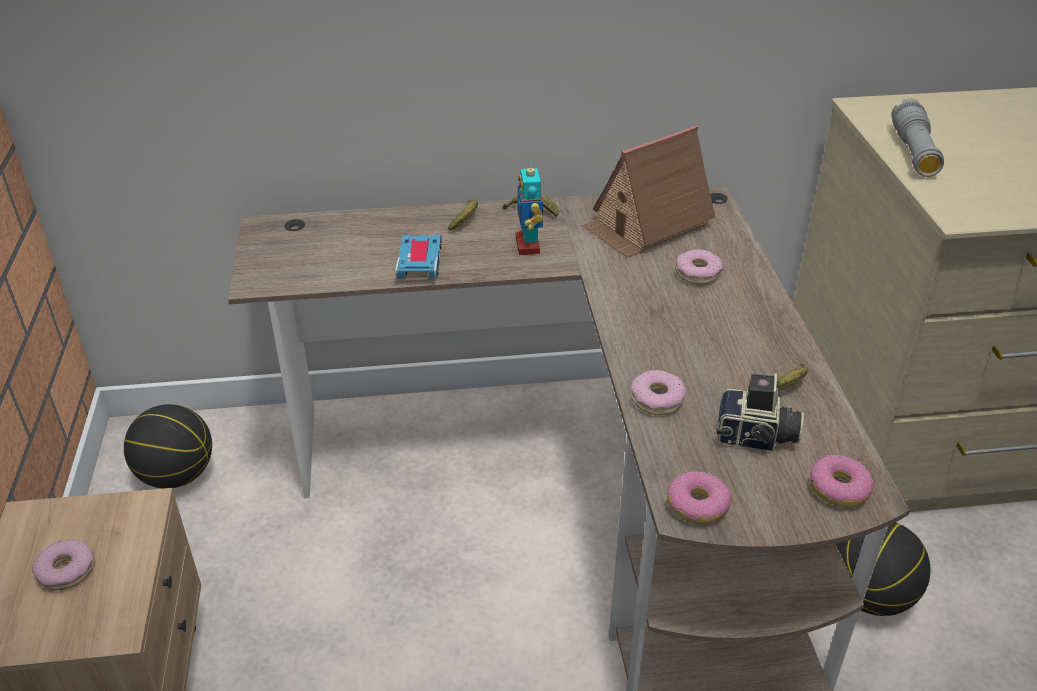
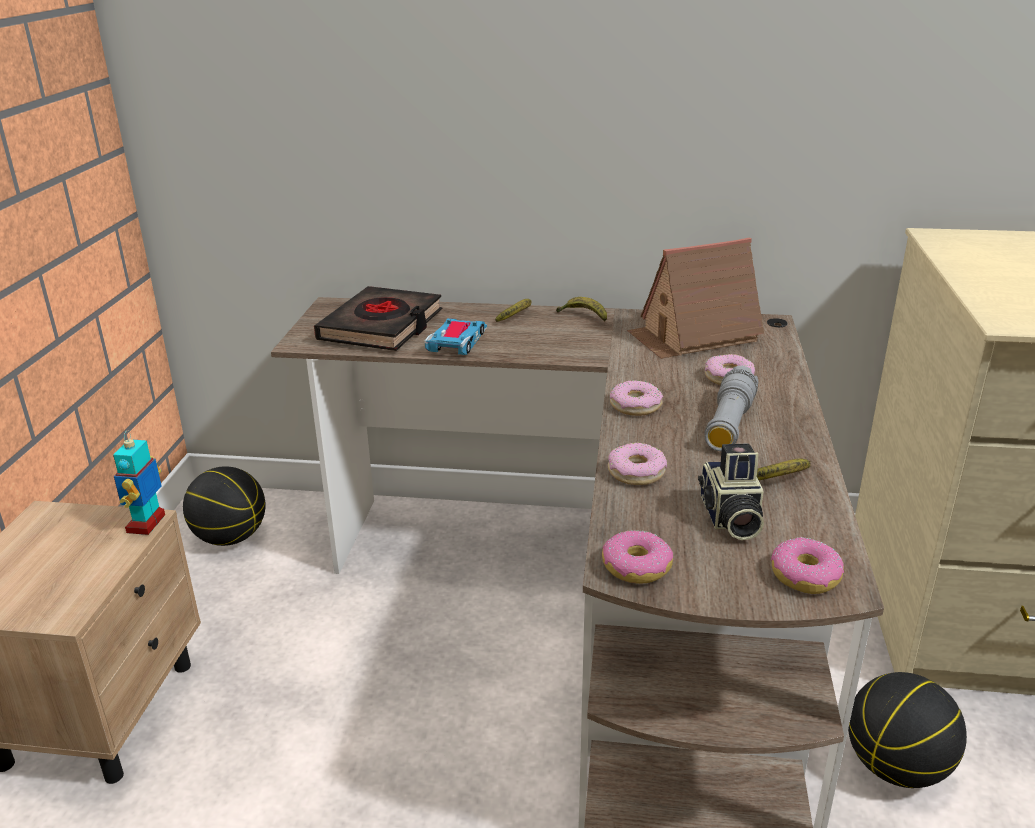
camera: 15 degrees right, 10 degrees down
(66, 571) = (51, 560): donut -> donut (635, 406)
(333, 251) = (382, 326): none -> black book
(528, 245) = (567, 340): toy robot -> toy robot (147, 524)
(756, 438) = (729, 518): camera -> camera turned 60 degrees clockwise
(913, 152) = (978, 271): grey flashlight -> grey flashlight (729, 424)

